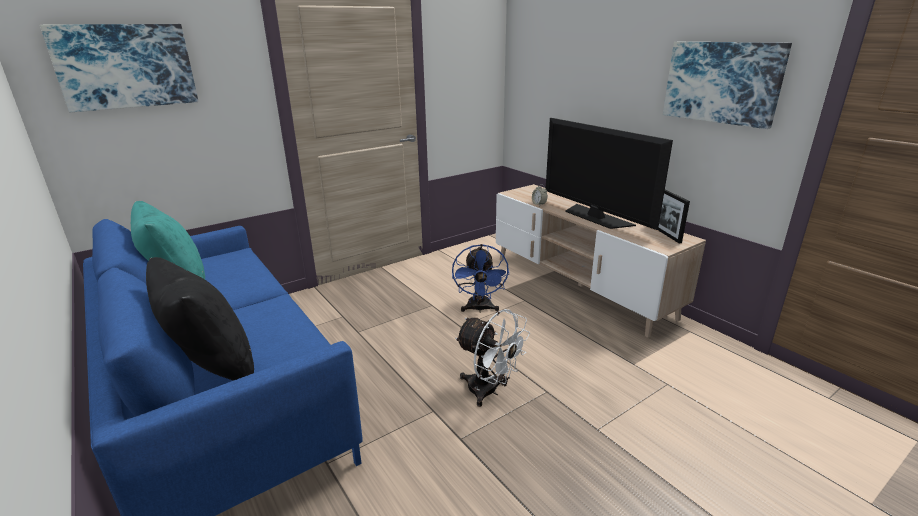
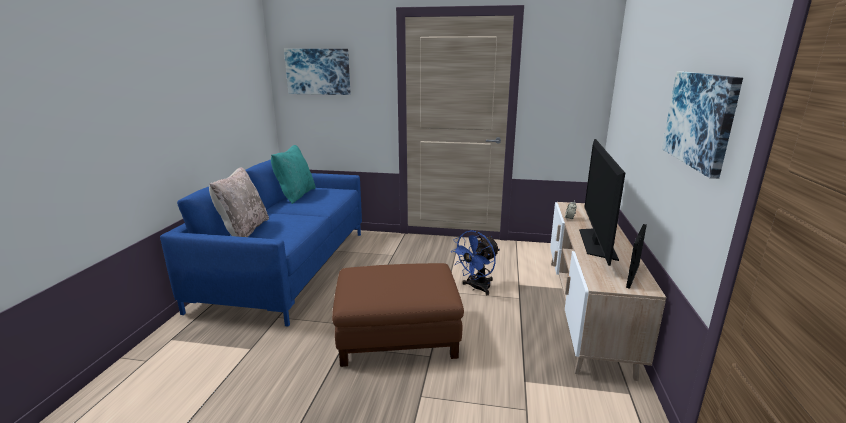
camera: 45 degrees right, 5 degrees down
(211, 364) = (244, 231): black pillow -> beige pillow
(489, 391) = (398, 334): white fan -> brown ottoman

